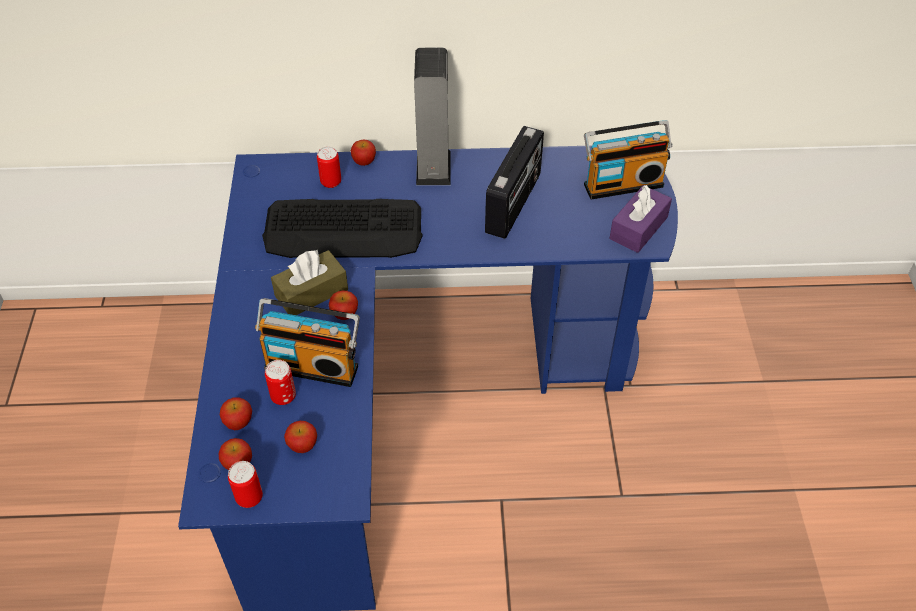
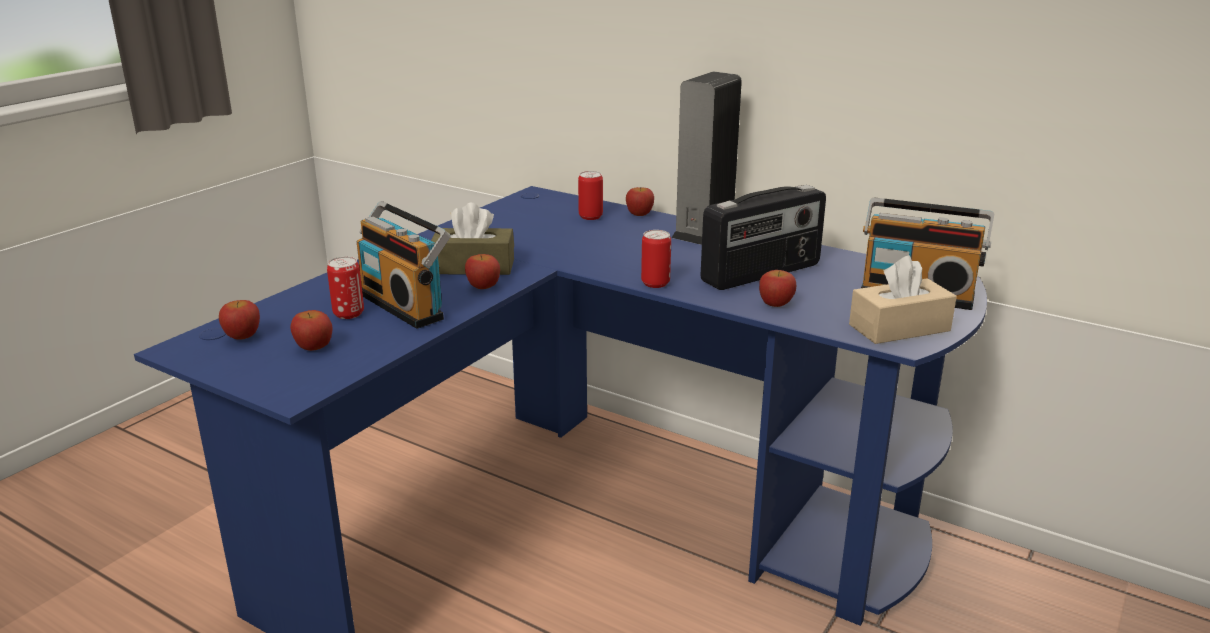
camera: 35 degrees right, 25 degrees down
(238, 422) = (287, 315): apple -> apple (776, 304)
(249, 497) = (215, 360): can -> can (655, 283)
(344, 230) = (560, 243): keyboard -> none
(638, 228) = (899, 328): purple tissue box -> beige tissue box

